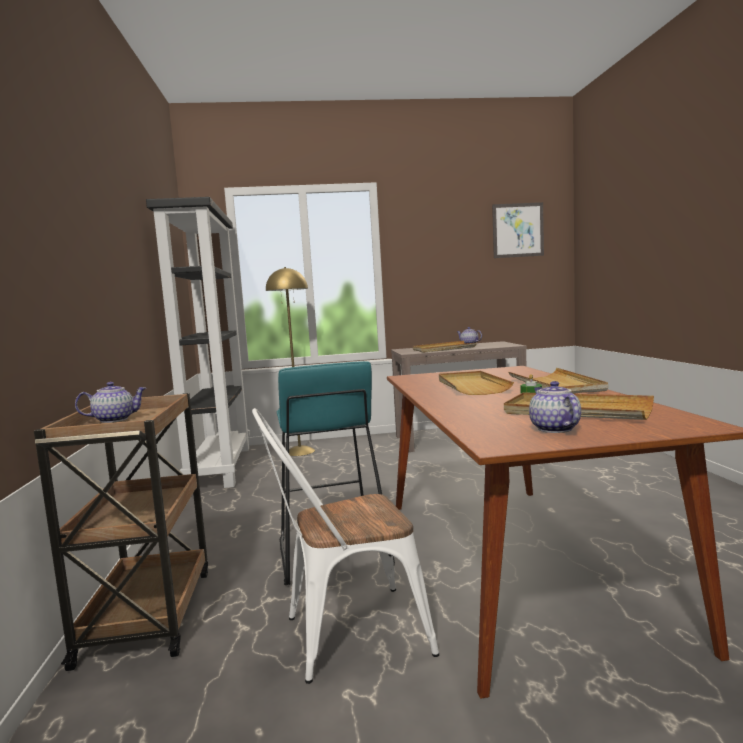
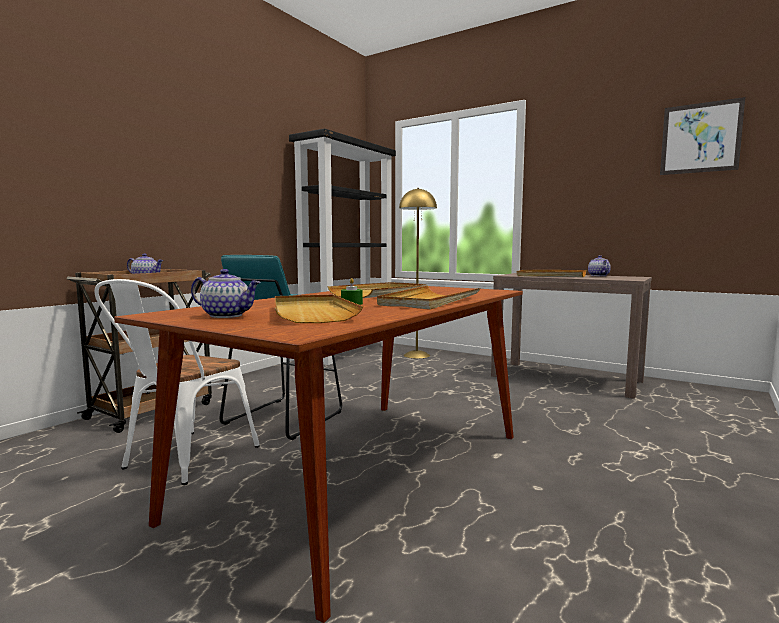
camera: 40 degrees right, 0 degrees up
(344, 635) = (183, 460): white chair -> white chair turned 90 degrees counterclockwise
(553, 429) = (227, 315): teapot -> teapot turned 75 degrees clockwise

